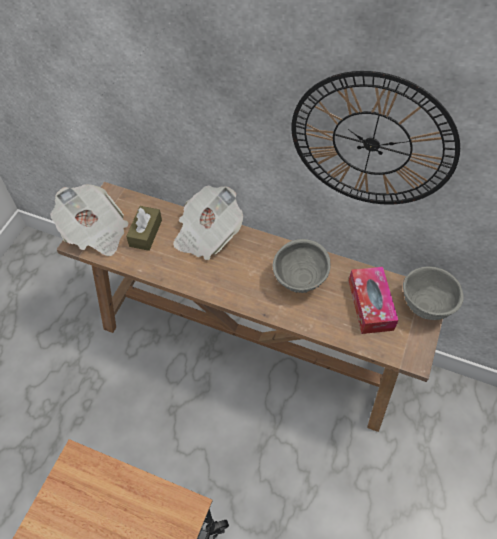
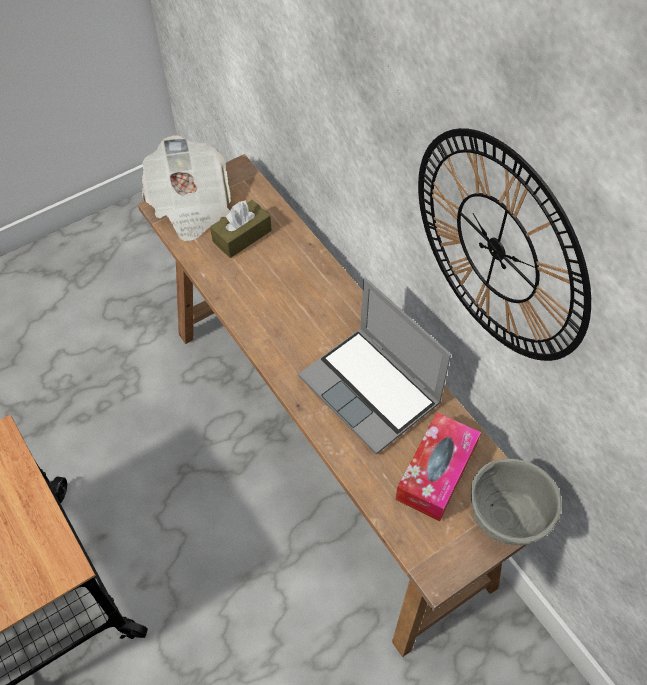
camera: 35 degrees right, 0 degrees up
(207, 234) = (308, 274): newspaper -> none
(299, 280) = (372, 390): grey bowl -> laptop

